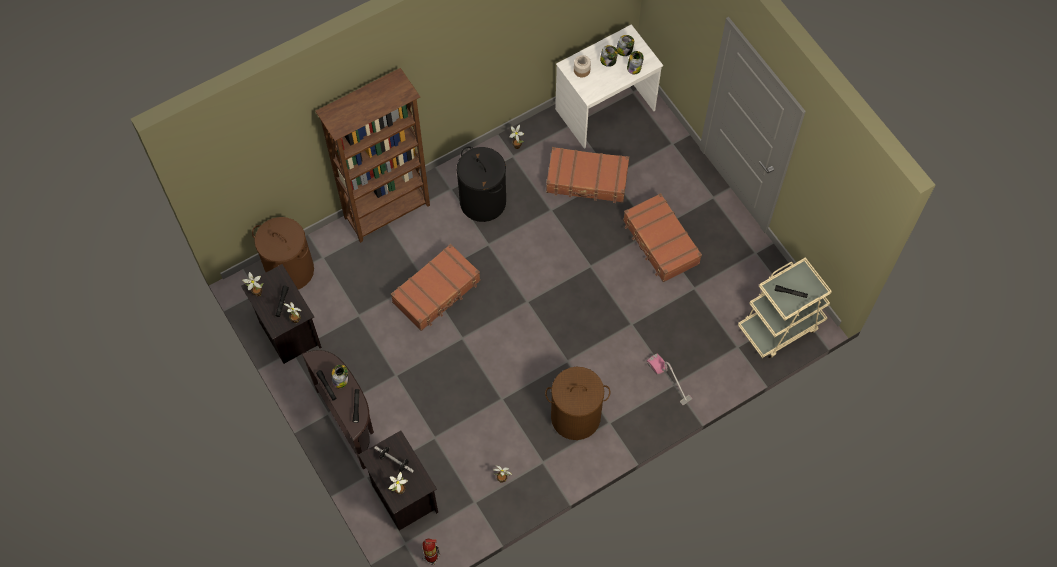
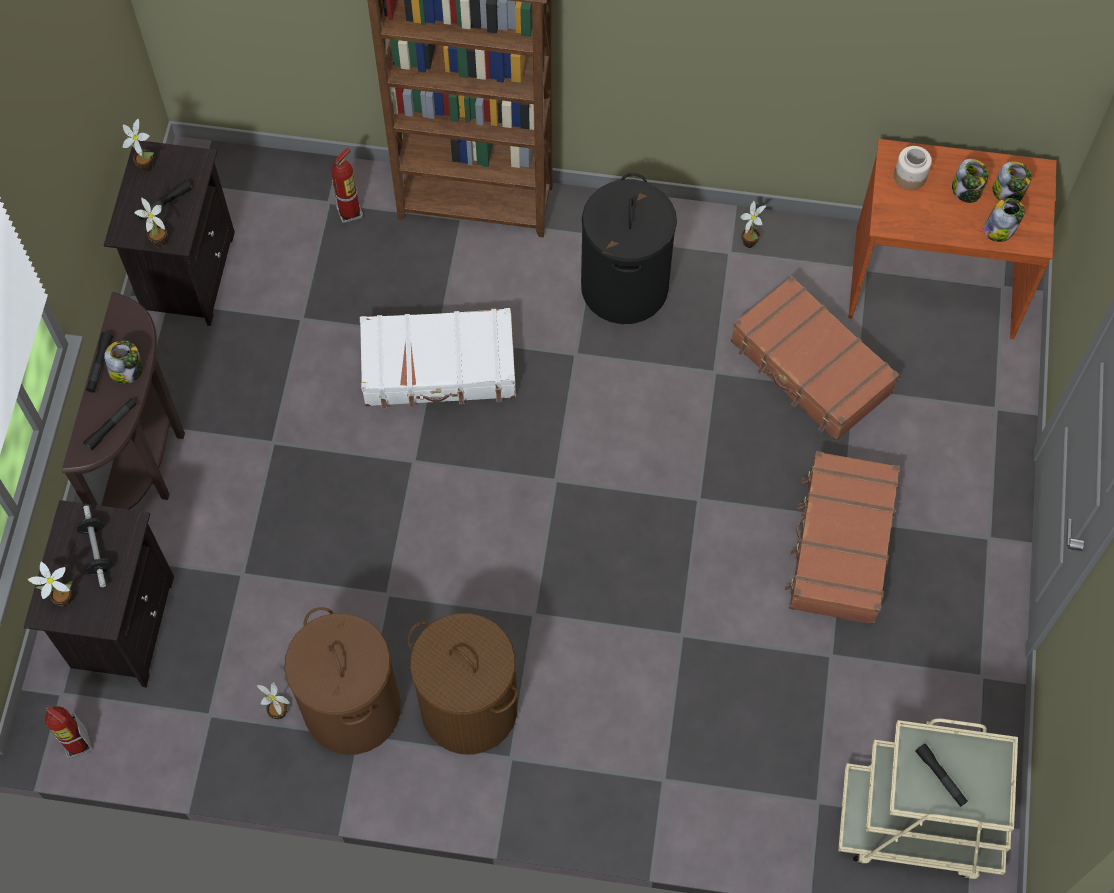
camera: 40 degrees right, 0 degrees up
(290, 270) = (269, 188): brown laundry basket -> brown laundry basket (351, 708)
(336, 255) = (350, 212): none -> fire extinguisher
(437, 292) = (439, 368): brown suitcase -> white suitcase
(605, 110) = (933, 285): white desk -> brown desk
(669, 380) = (661, 767): vacuum cleaner -> none

